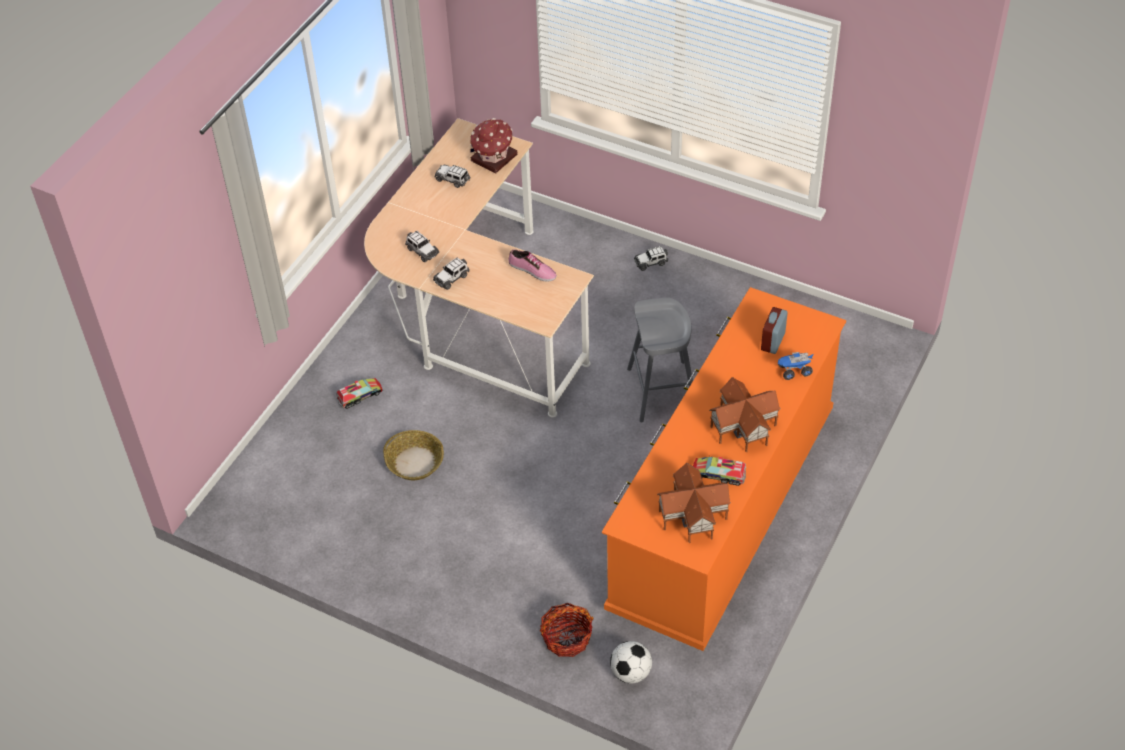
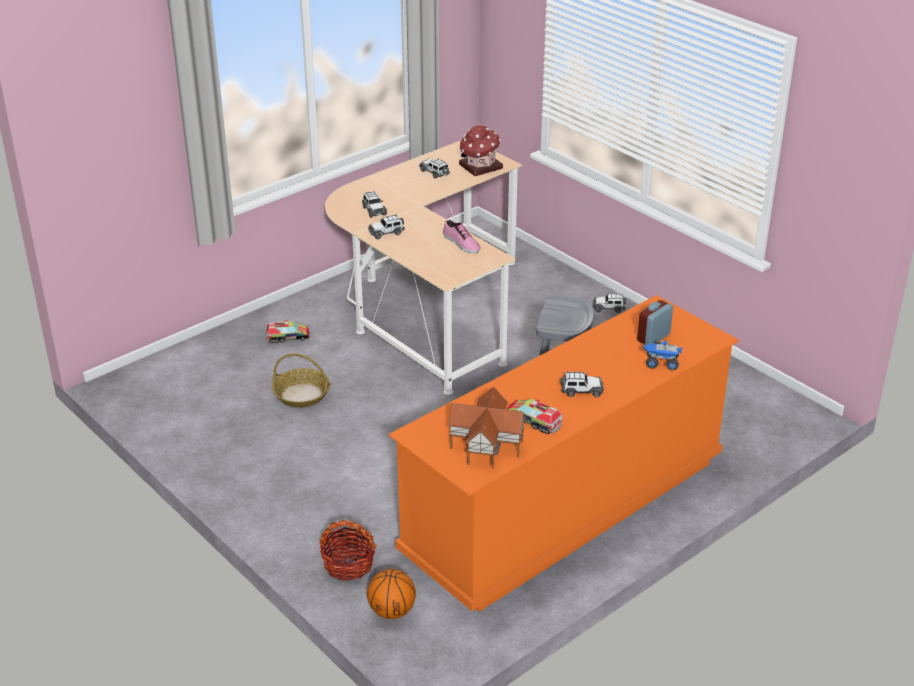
camera: 20 degrees right, 15 degrees down
(630, 673) = (391, 611): football -> basketball
(742, 426) = (581, 391): toy house -> toy car

